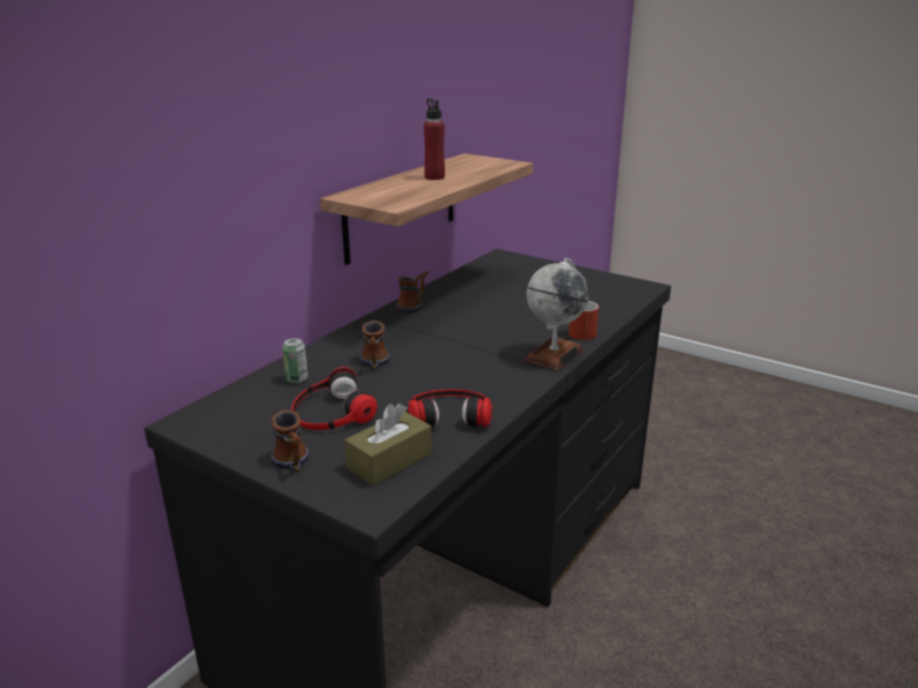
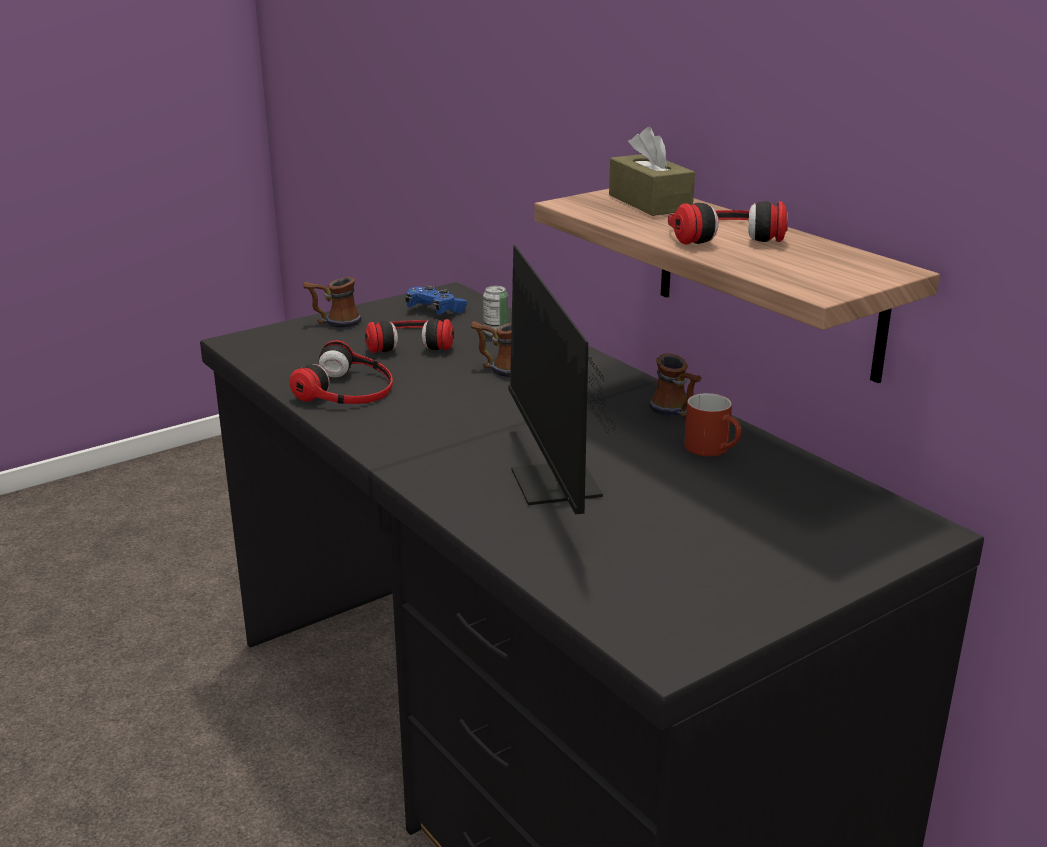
camera: 110 degrees right, 0 degrees up
(243, 417) = (435, 310): none -> blue game controller
(389, 461) = (294, 354): brown tissue box -> brown tissue box (649, 202)
(434, 177) = (723, 233): red bottle -> headphones
(538, 321) = (555, 490): none -> monitor
(553, 355) = (429, 474): globe -> none
(583, 332) = (489, 518): red mug -> red mug (714, 449)

